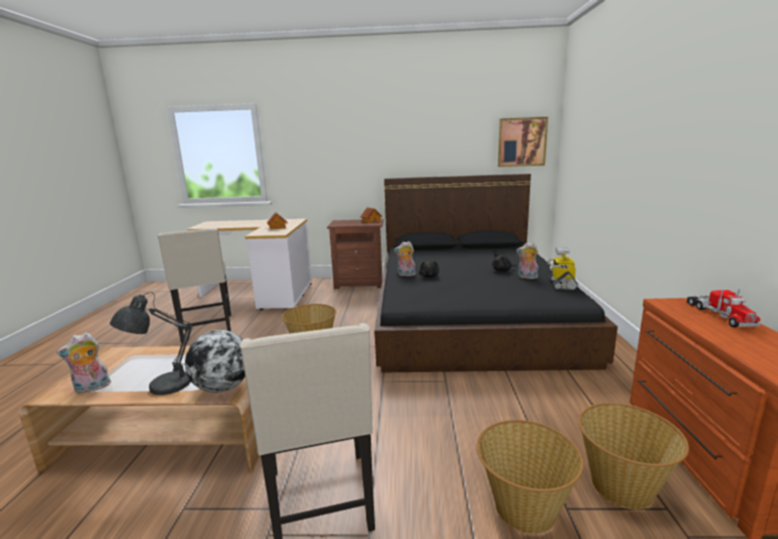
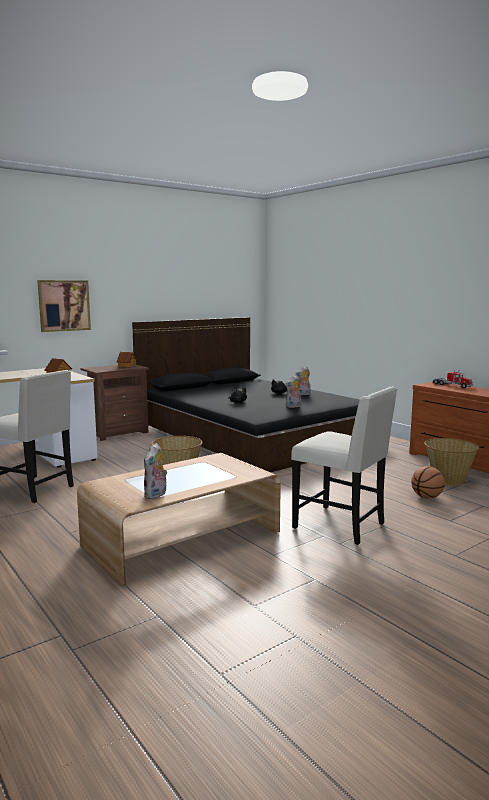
camera: 40 degrees left, 5 degrees down
(164, 386) = (209, 481): grey table lamp -> none
(223, 387) = (251, 472): globe -> none
(406, 275) = (217, 404): plush toy -> plush toy (293, 406)
(522, 142) = (239, 290): picture -> picture (64, 305)
(524, 508) = (426, 497): basket -> basketball
(561, 284) = (331, 395): toy robot -> none

